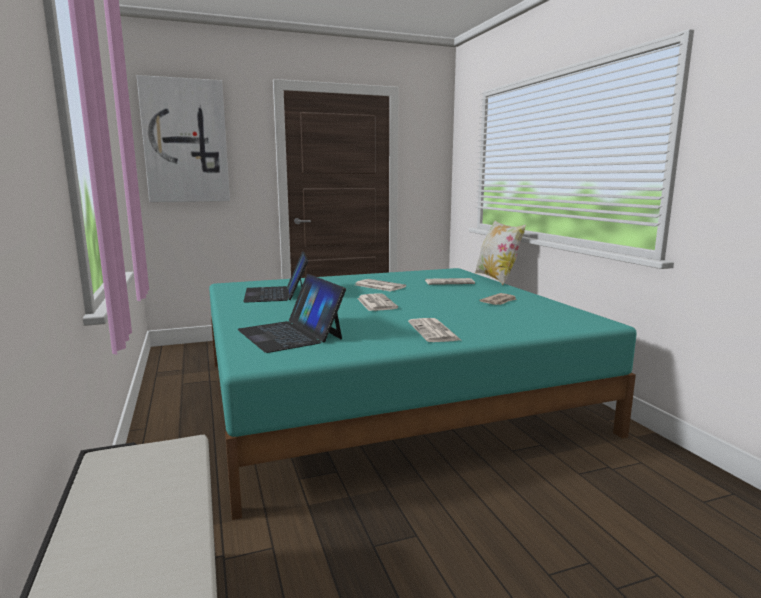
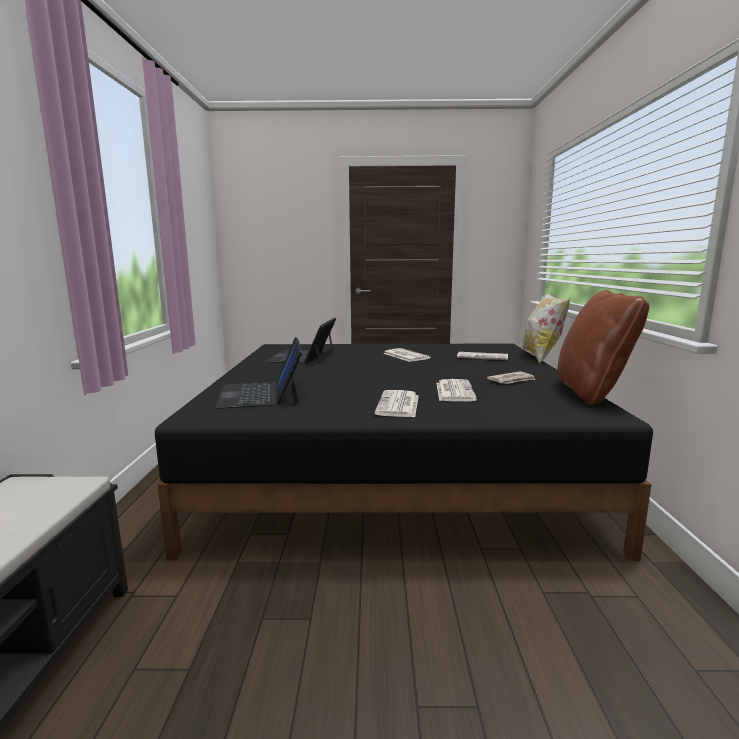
camera: 20 degrees right, 0 degrees up
(185, 141) = (261, 217): picture -> none
(375, 303) = (379, 372): newspaper -> newspaper (454, 391)
(386, 394) = (392, 466): turquoise bed -> black bed
(570, 306) = (592, 393): none -> brown pillow

